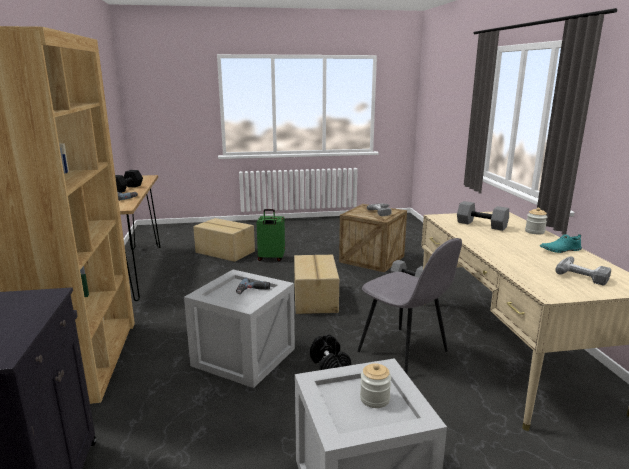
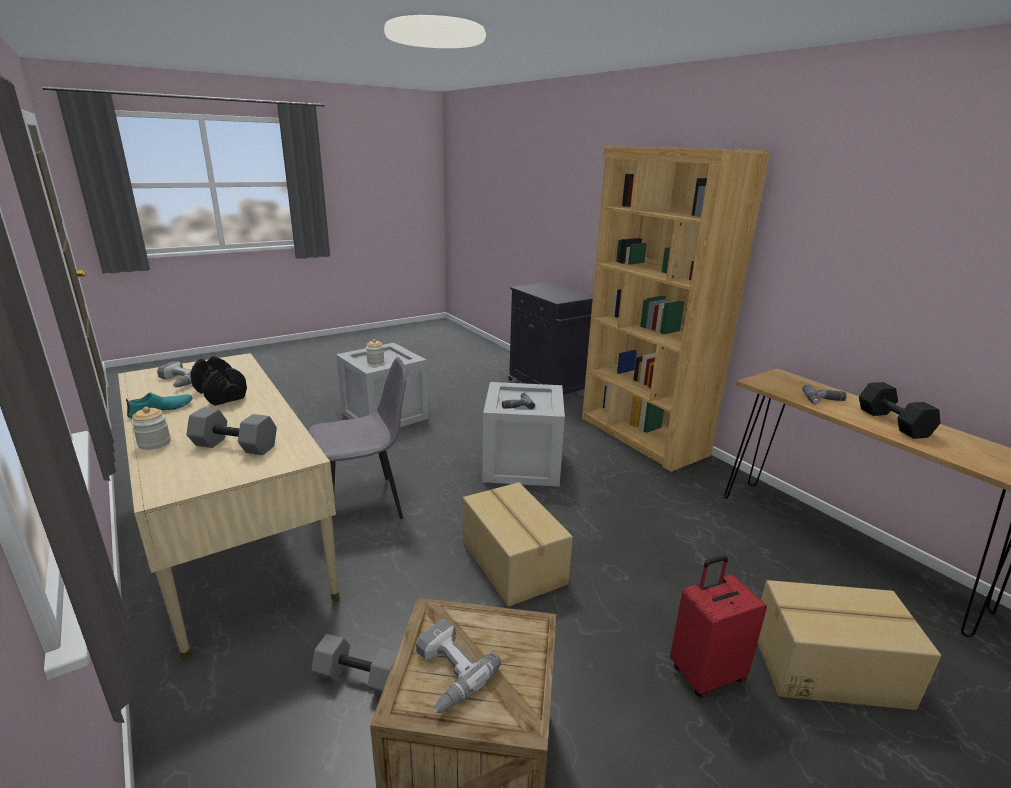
camera: 155 degrees right, 5 degrees up
(271, 258) = (706, 673): green suitcase -> red suitcase
(329, 367) = (436, 472): black dumbbell -> black dumbbell (221, 394)
(404, 352) = (363, 503): grey chair -> grey chair turned 135 degrees clockwise

